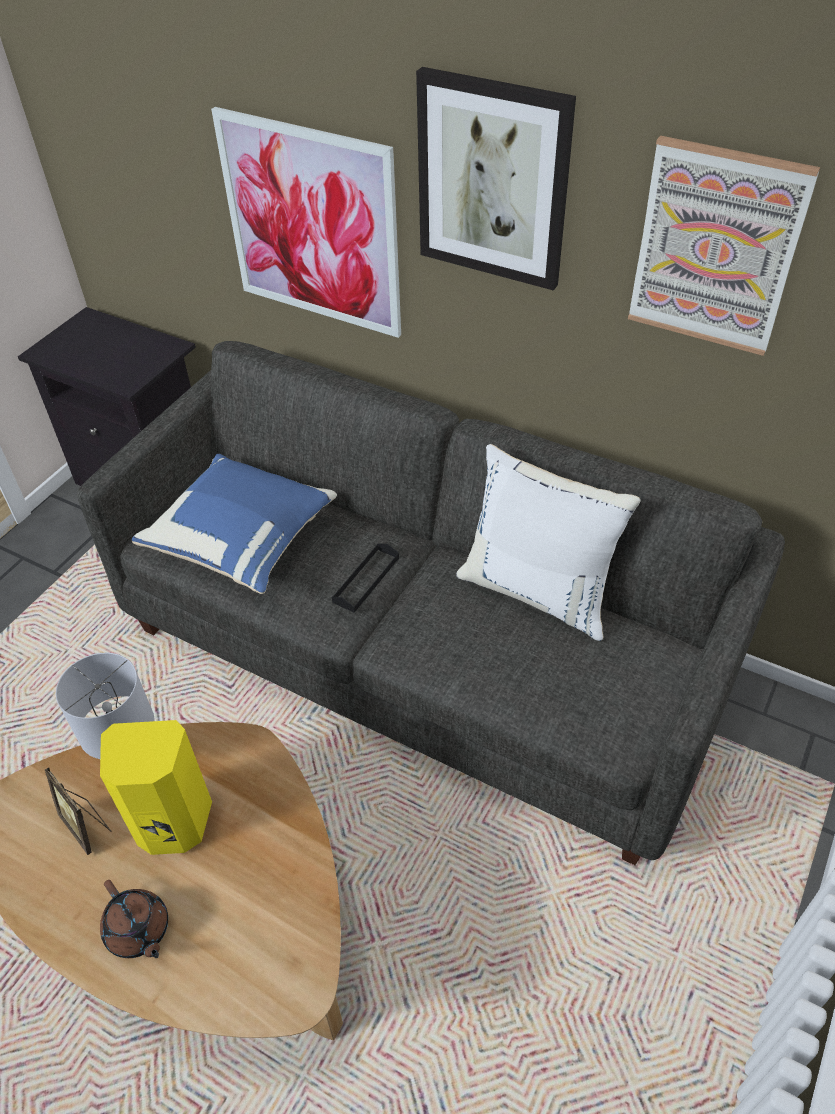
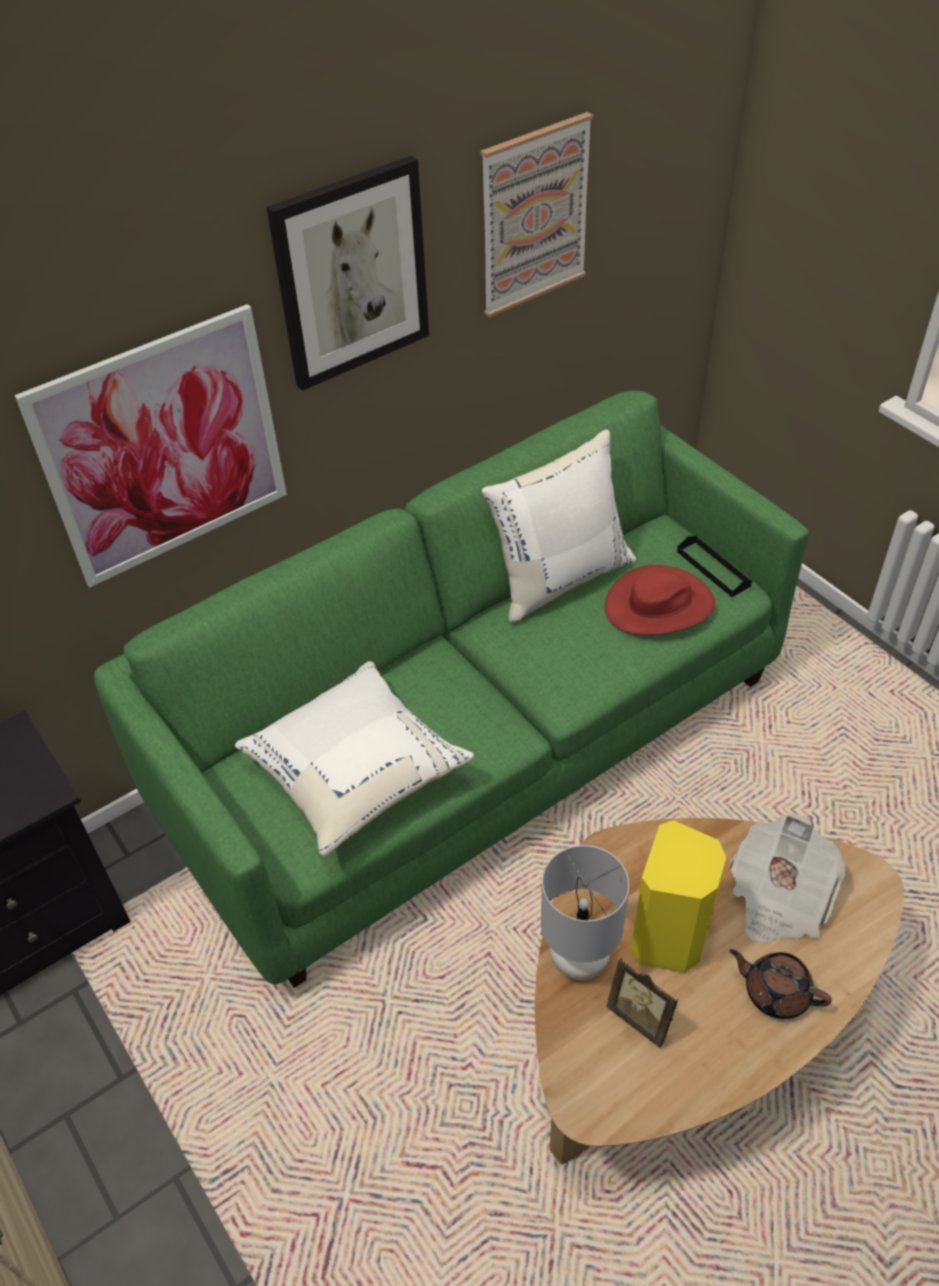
camera: 65 degrees left, 0 degrees up
(87, 826) = (642, 1017): picture frame -> picture frame turned 60 degrees clockwise
(138, 931) = (775, 992): brown teapot -> brown teapot turned 135 degrees counterclockwise
(243, 540) = (355, 773): blue pillow -> white pillow
(248, 906) = (778, 897): none -> newspaper
(366, 580) = (470, 691): black tray -> black tray (713, 568)
(422, 652) = (474, 742): grey sofa -> green sofa
(548, 680) = (659, 606): none -> red hat

